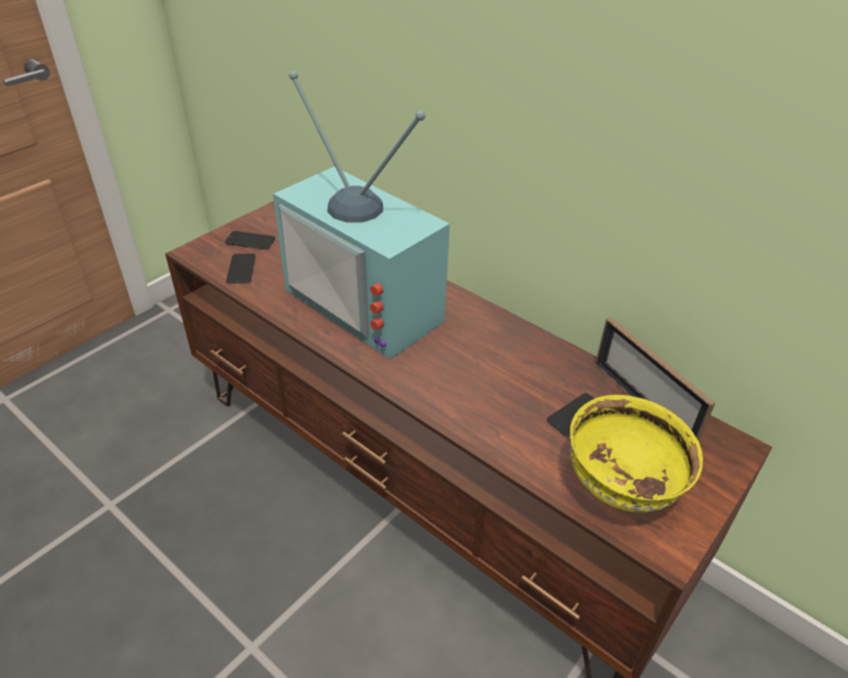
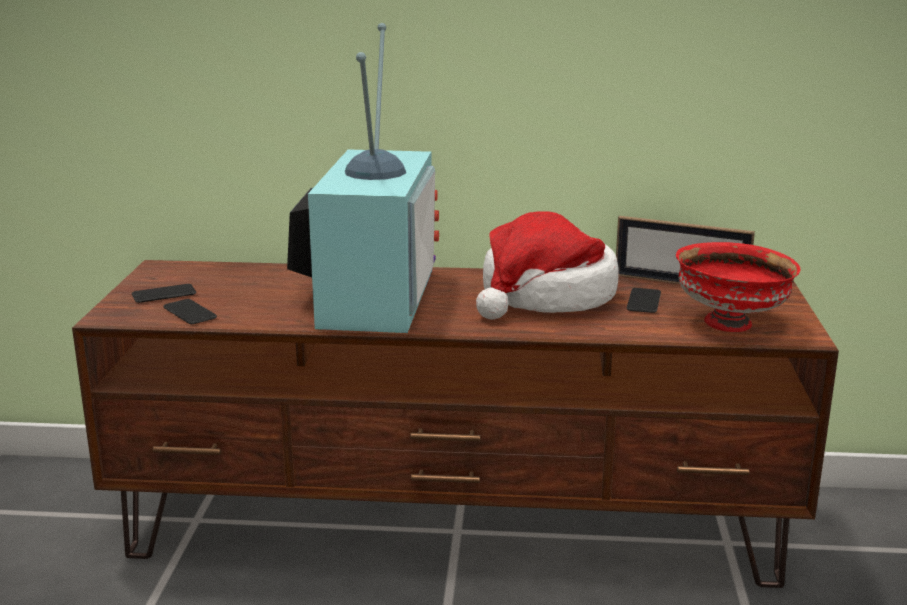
camera: 35 degrees left, 20 degrees down
(371, 302) = (368, 296): television -> television turned 90 degrees counterclockwise
(500, 367) = (546, 297): none -> hat
(620, 488) = (730, 323): yellow bowl -> red bowl

